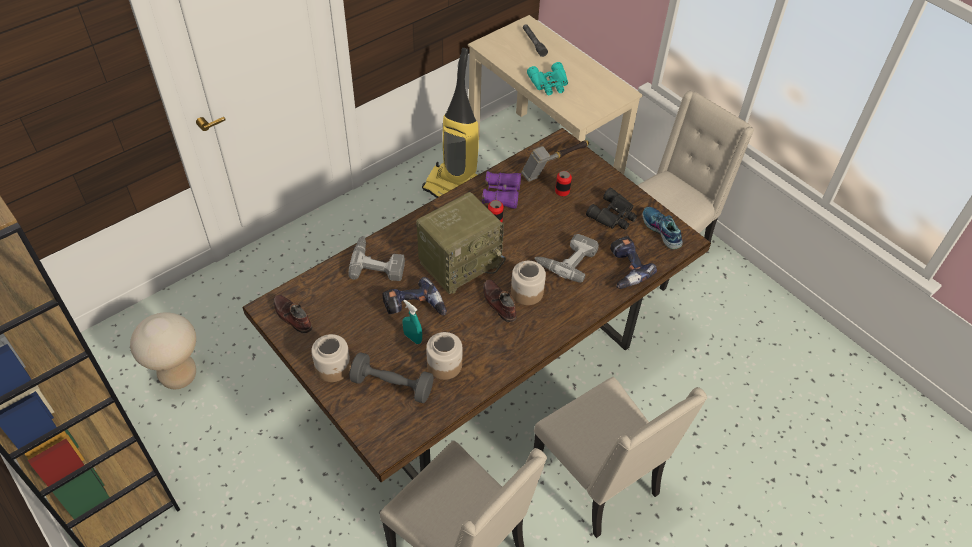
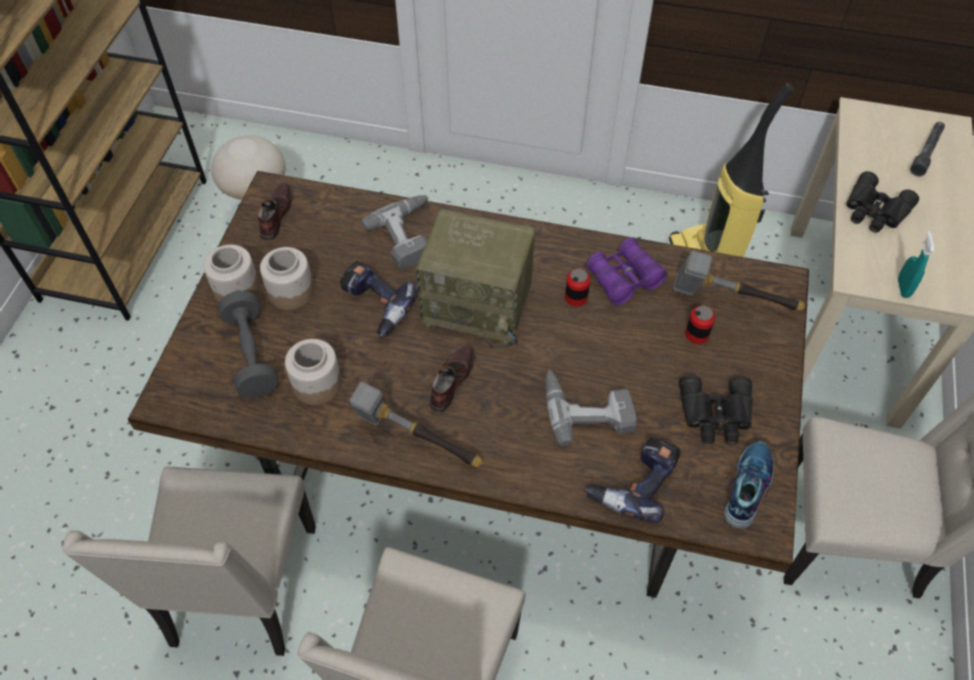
camera: 55 degrees right, 5 degrees up
(412, 338) = (331, 331): turquoise spray bottle -> turquoise spray bottle (903, 288)
(522, 342) = (414, 440): none -> hammer
(526, 292) = (494, 398): jar -> jar (291, 291)
(549, 84) = (874, 211): turquoise binoculars -> black binoculars

